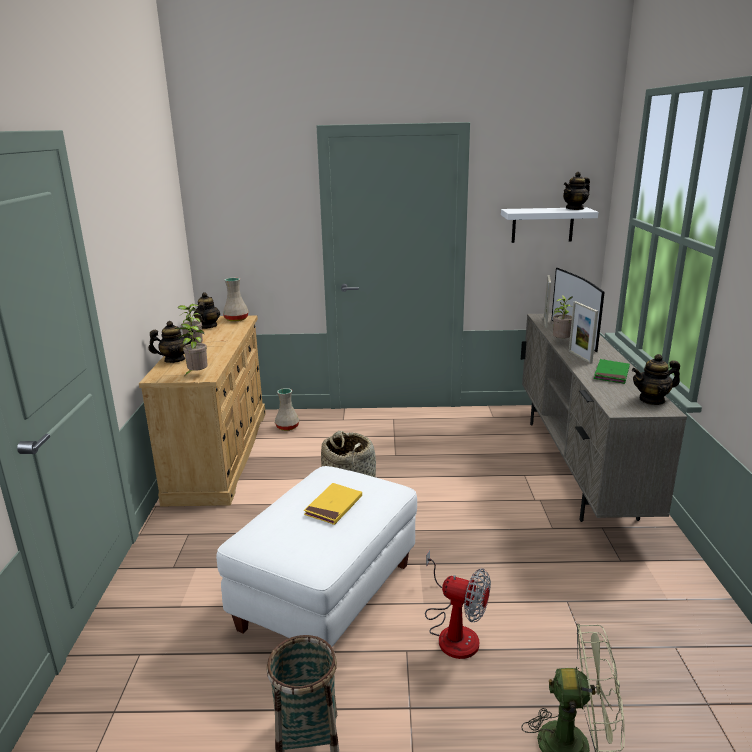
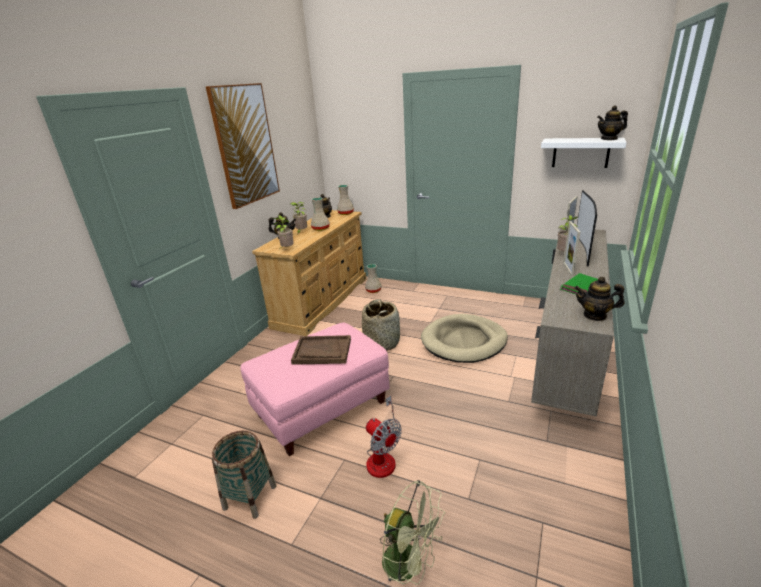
camera: 25 degrees right, 5 degrees up
(121, 221) = (245, 145): none -> picture
(220, 342) = (321, 229): none -> beige vase
(326, 595) = (321, 408): white ottoman -> pink ottoman
(333, 506) = (322, 351): yellow book -> brown tray
(453, 470) = (464, 341): none -> beige dog bed

